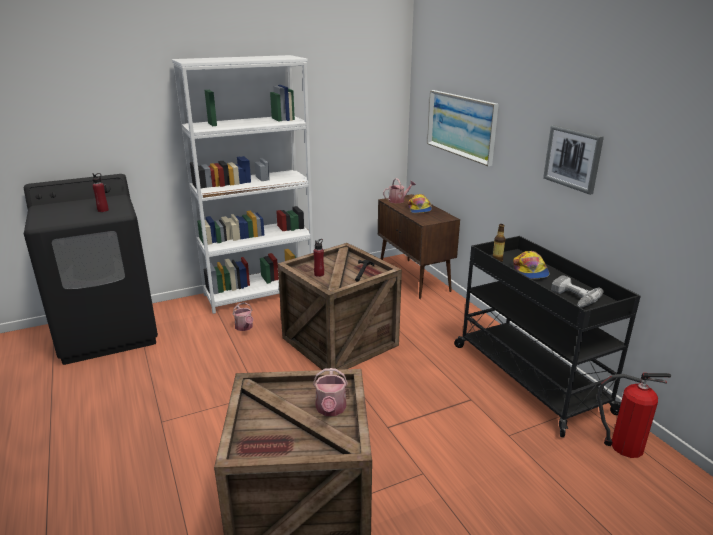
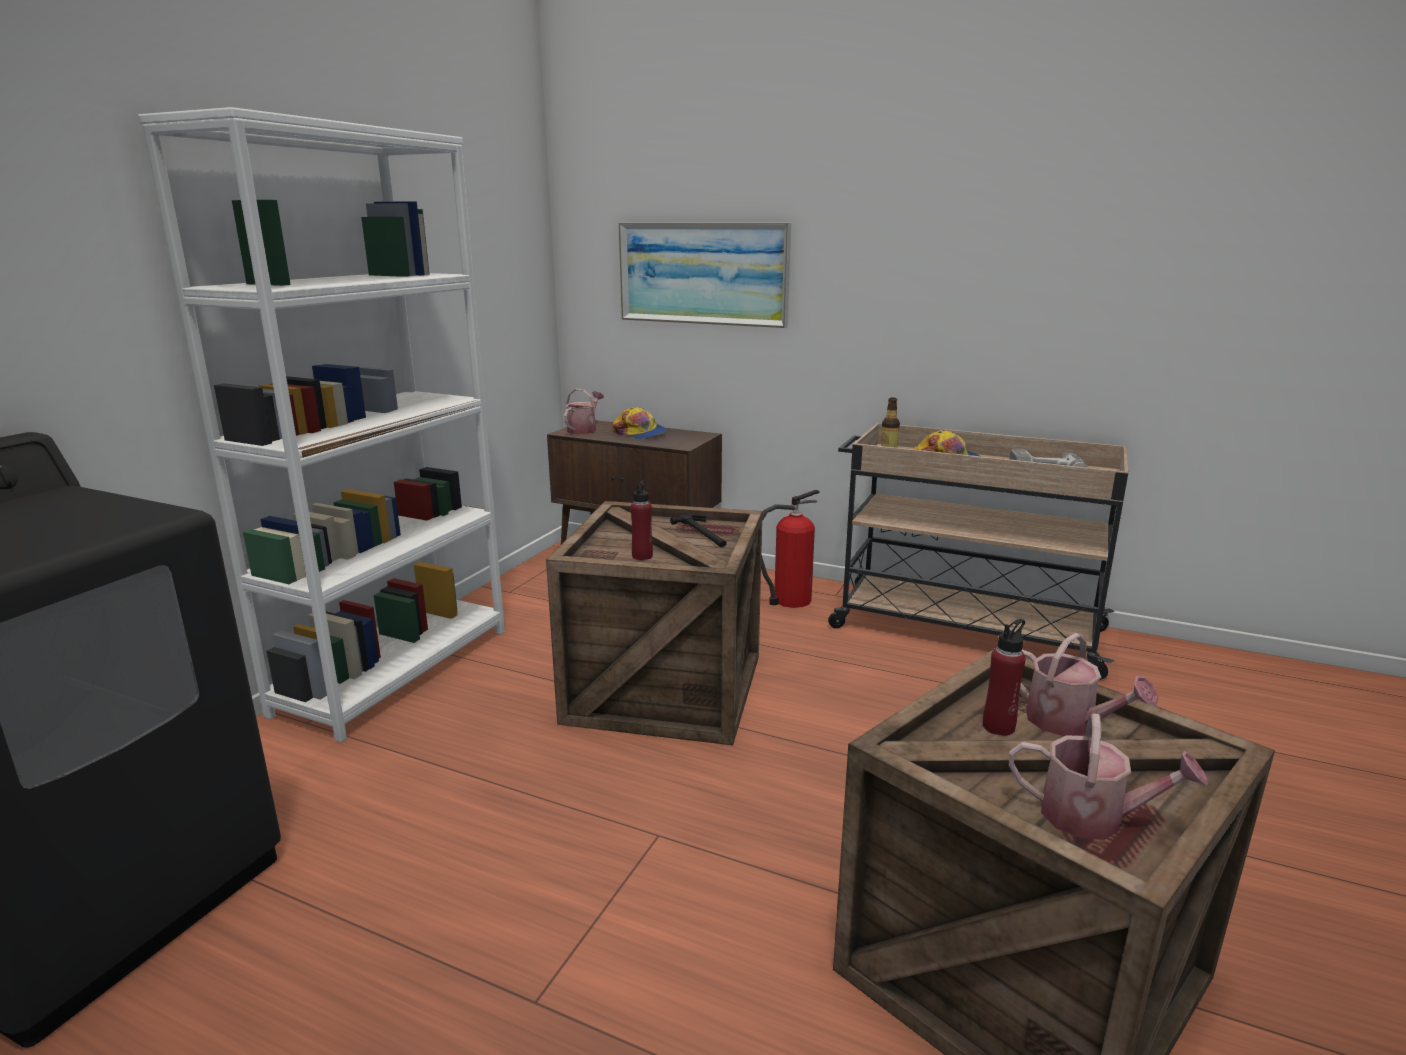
camera: 40 degrees left, 5 degrees down
(103, 210) = (81, 521): red bottle -> red bottle (998, 727)
(244, 327) = (454, 738): watering can -> watering can (1093, 817)
(528, 376) = (963, 628): black cart -> beige cart
(573, 158) = (963, 281): picture -> none
(623, 446) = (1157, 660): fire extinguisher -> fire extinguisher (789, 601)

